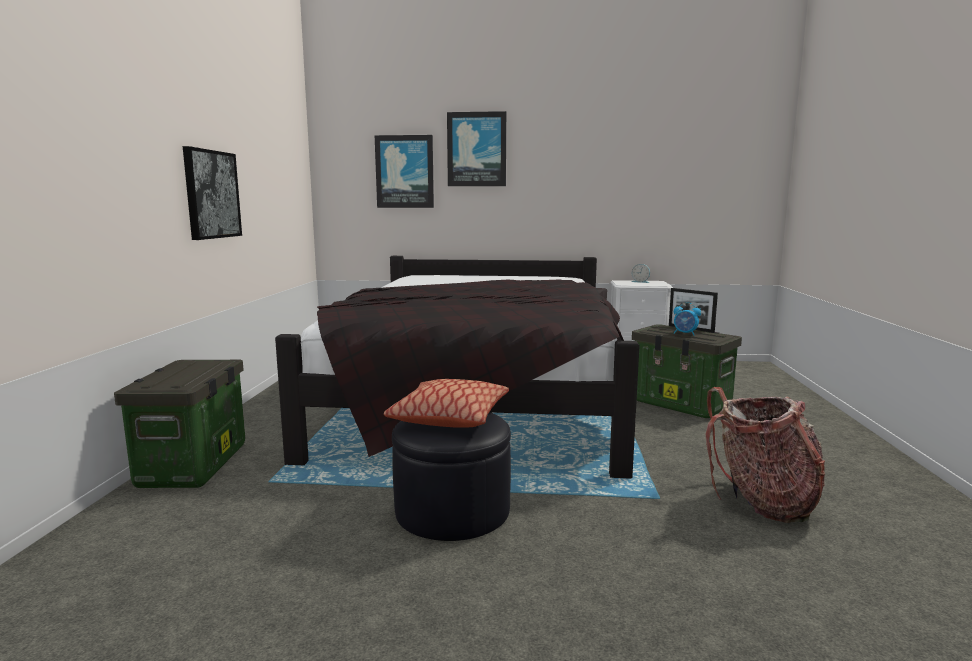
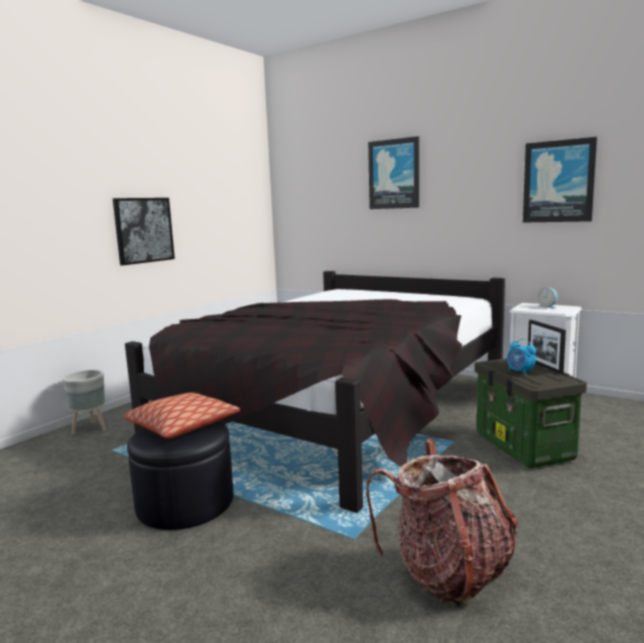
camera: 30 degrees right, 0 degrees up
(194, 466) = (90, 429): storage box -> grey planter
(404, 171) = (337, 197): picture -> picture (558, 181)

